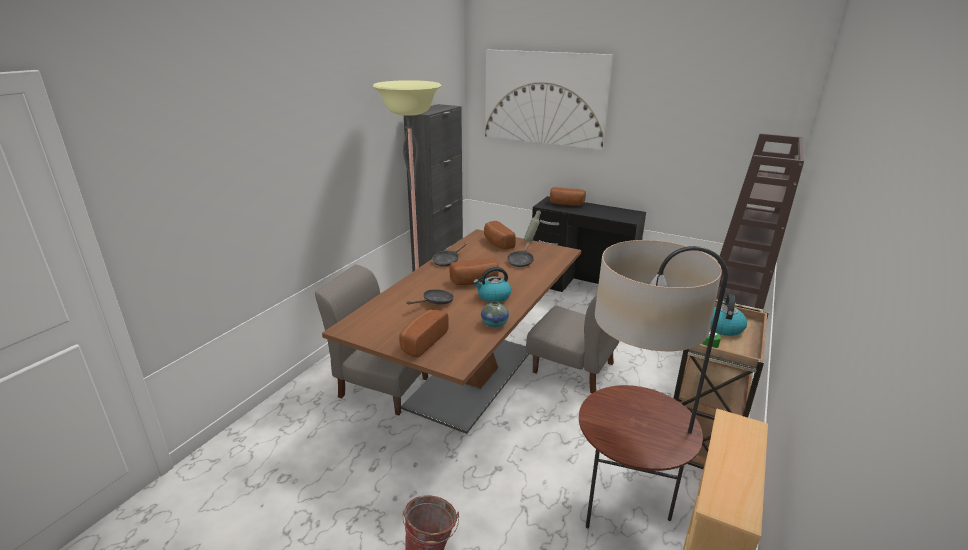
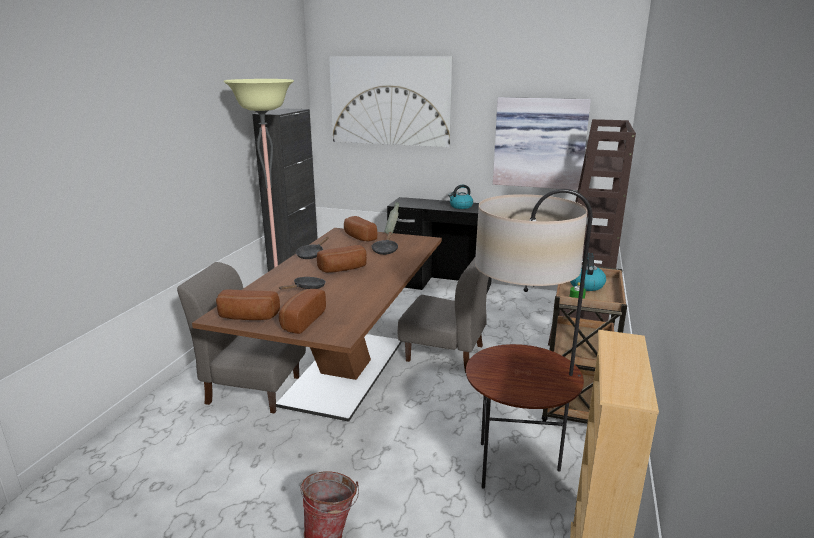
camera: 10 degrees left, 5 degrees down
(493, 296) = (364, 279): kettle -> kettle (460, 206)
(494, 324) = (371, 301): vase -> none
(566, 204) = (419, 202): bread -> bread (247, 317)
(699, 151) = (539, 143): none -> picture

